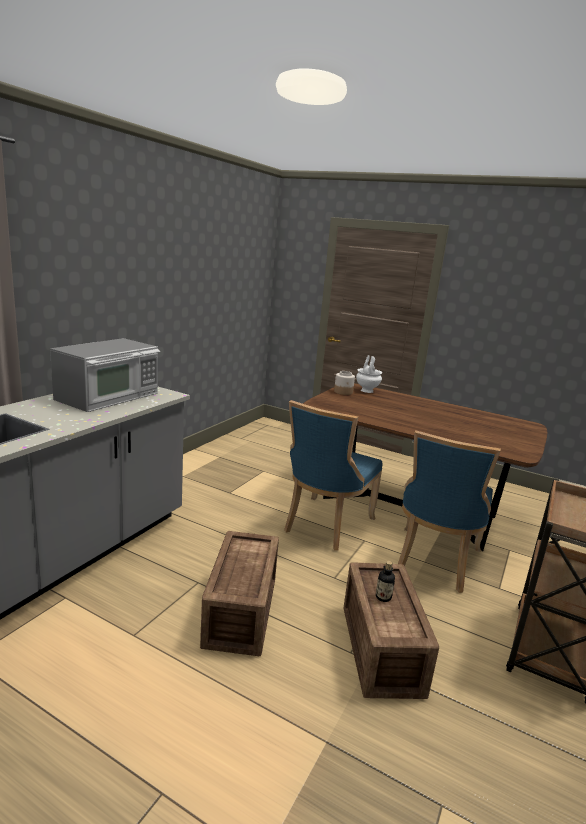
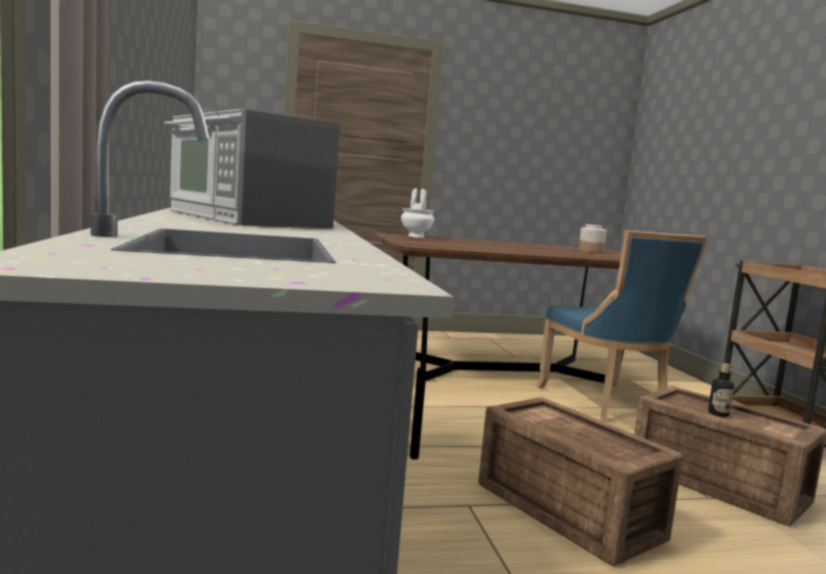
camera: 40 degrees left, 10 degrees down
(109, 397) = (244, 219): microwave -> microwave turned 150 degrees clockwise
(325, 525) = (471, 404): blue chair -> none
(343, 392) = (401, 238): jar -> jar (591, 252)

